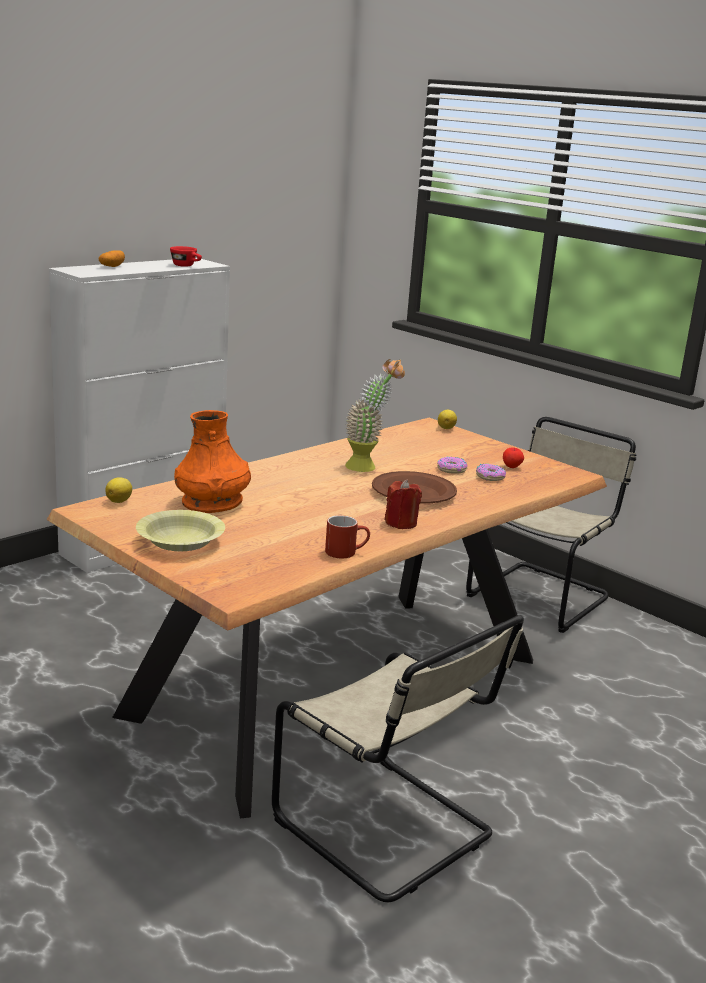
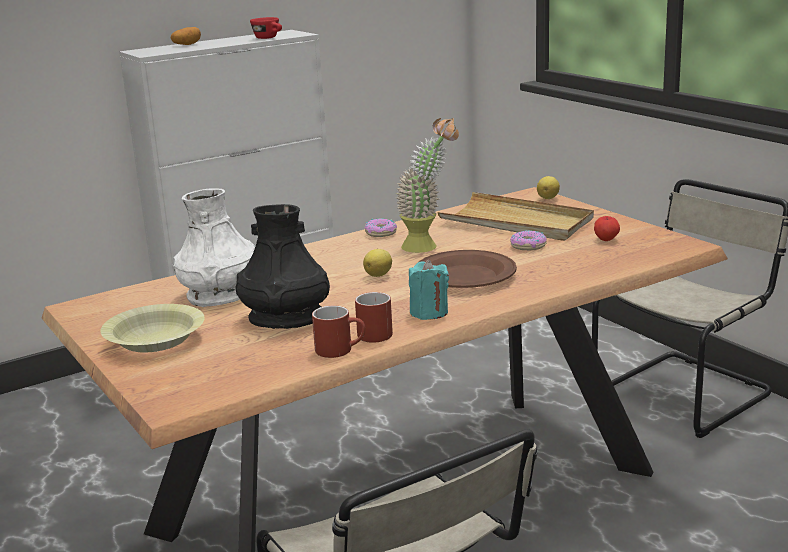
camera: 15 degrees right, 0 degrees up
(119, 501) = (121, 296): lemon -> lemon (379, 275)
(212, 503) = (221, 294): orange vase -> white vase
(283, 525) = (286, 318): none -> black vase
(363, 538) = (371, 332): none -> red mug
(401, 523) = (429, 312): red candle -> turquoise candle
(431, 448) = (516, 222): none -> beige tray
(490, 477) = (572, 253): donut -> donut (381, 233)

